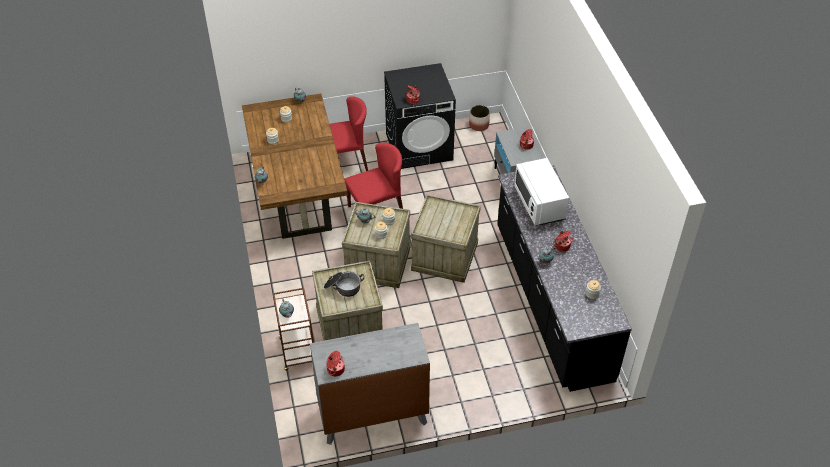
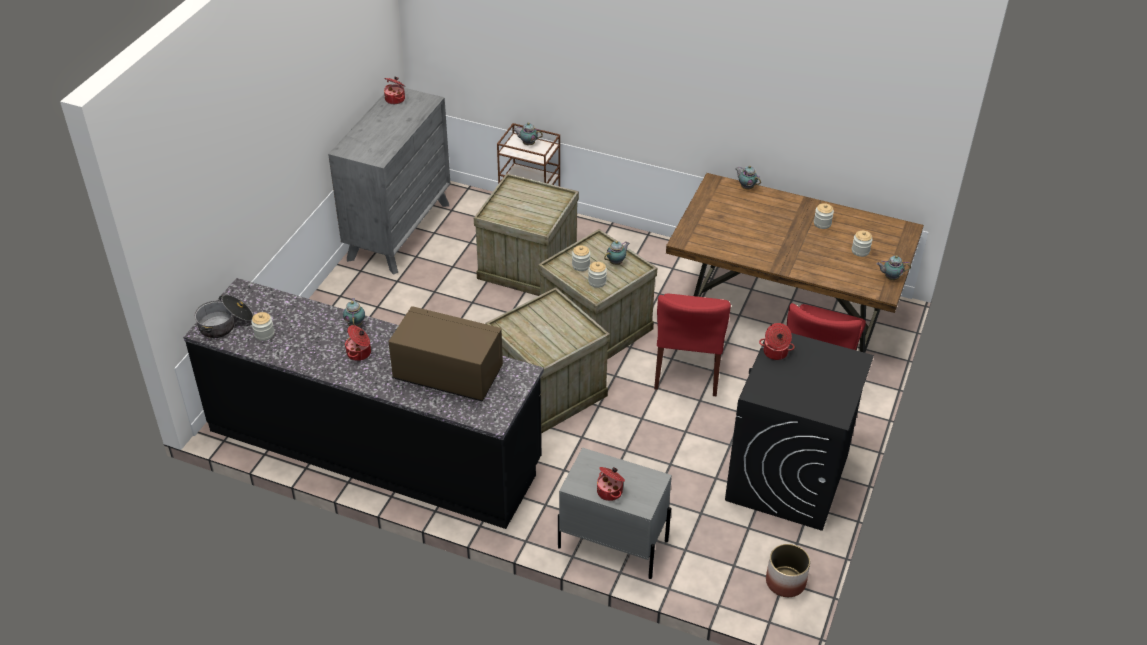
camera: 125 degrees right, 5 degrees down
(343, 287) = (531, 204): cooking pot -> cooking pot (225, 324)
(539, 204) = (447, 375): white microwave -> brown microwave

